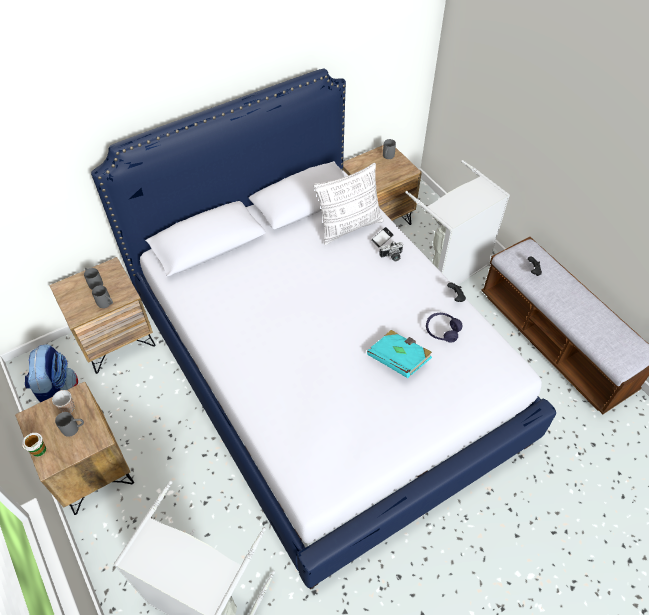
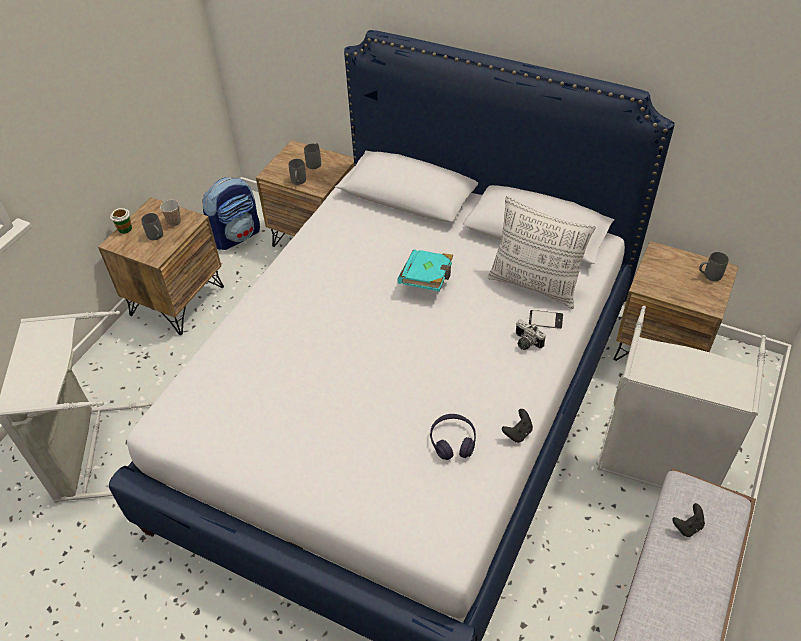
camera: 60 degrees right, 5 degrees down
(398, 359) = (378, 418): turquoise book -> turquoise book (427, 279)

